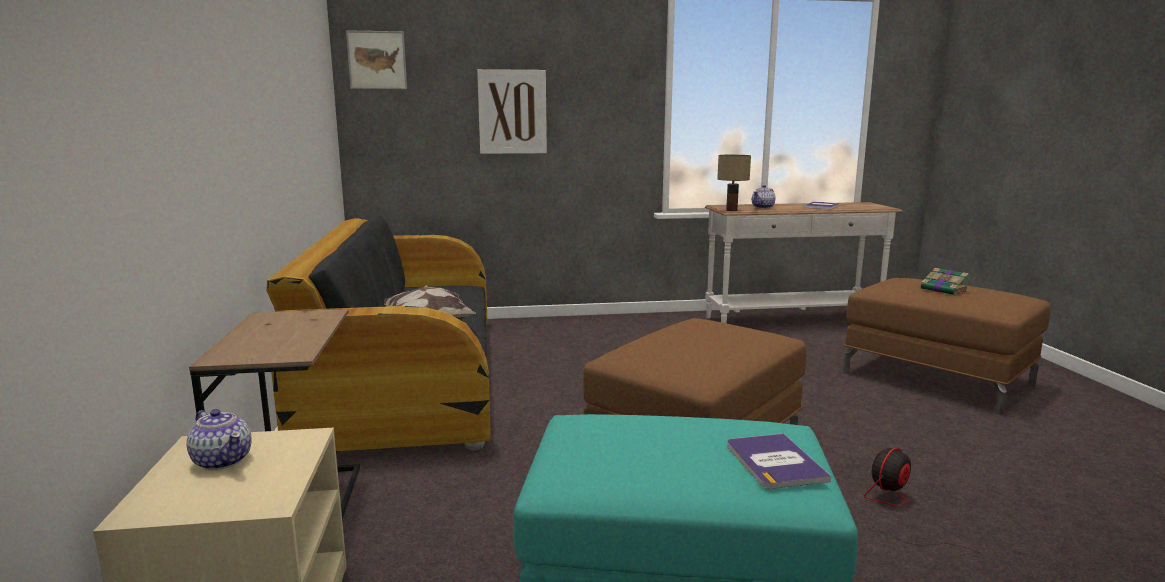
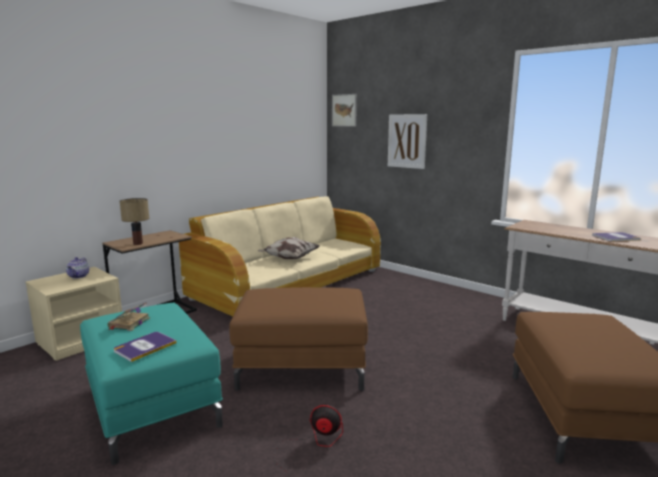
camera: 50 degrees right, 0 degrees up
(408, 376) = (289, 283): black sofa -> beige sofa
(732, 210) = (517, 226): table lamp -> table lamp (137, 244)
(763, 207) = (556, 229): teapot -> none
(944, 290) = (590, 334): book -> book (128, 323)

